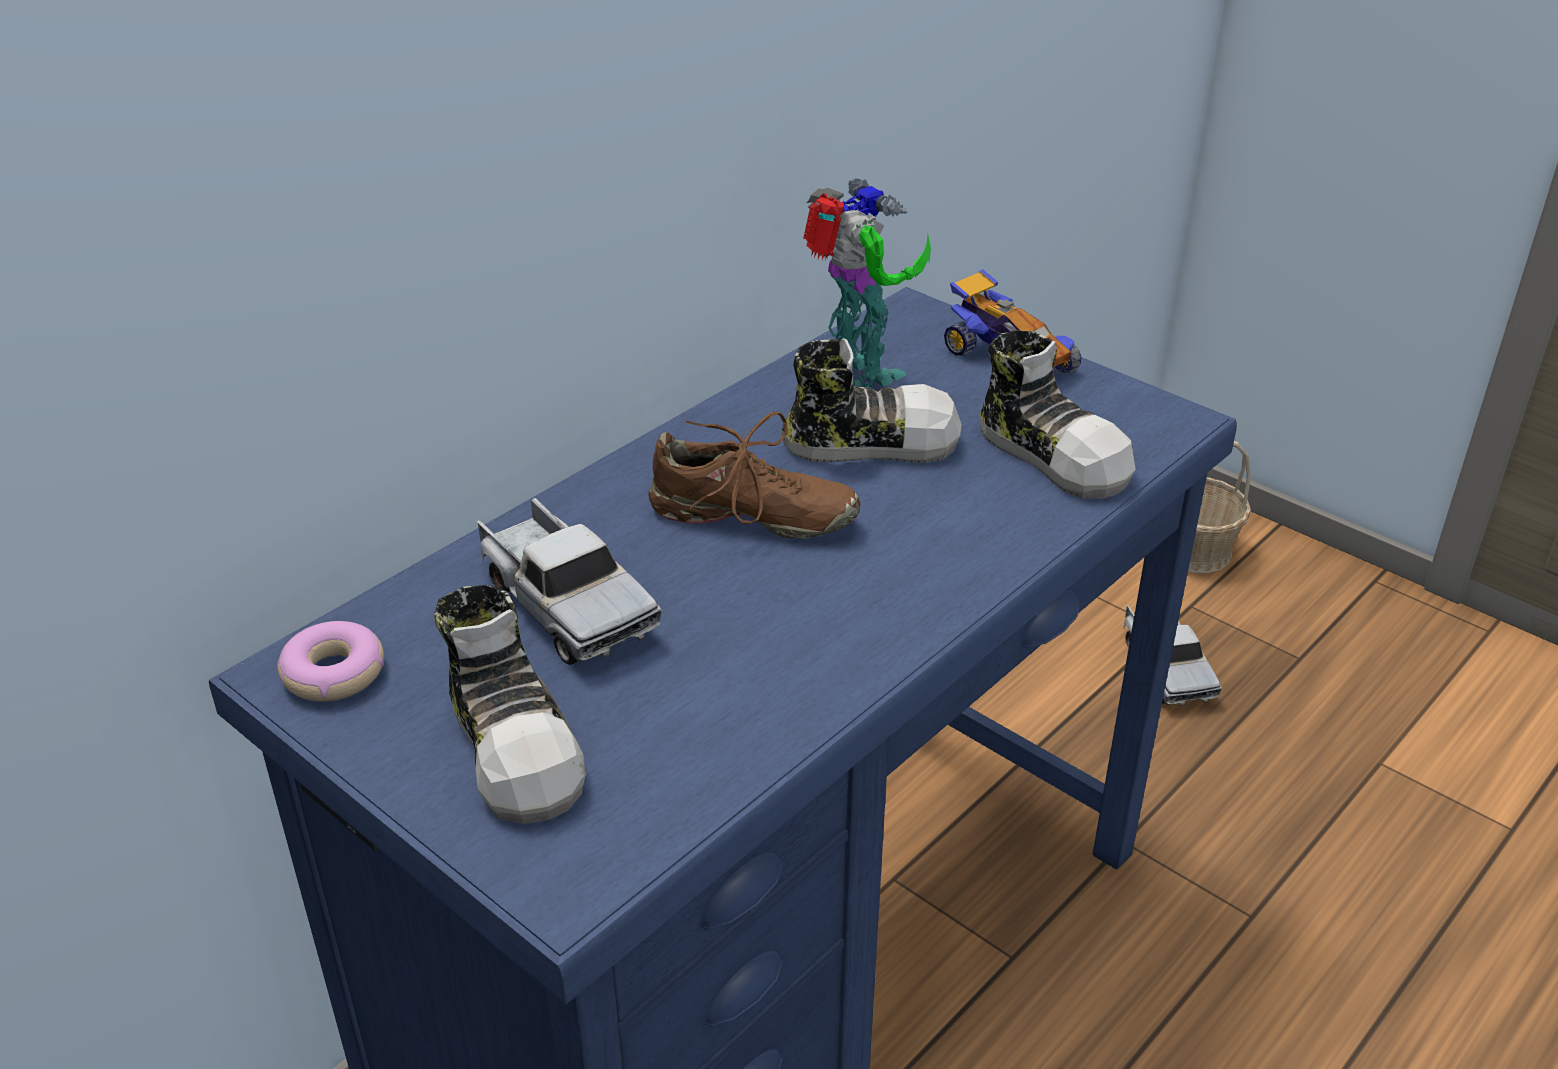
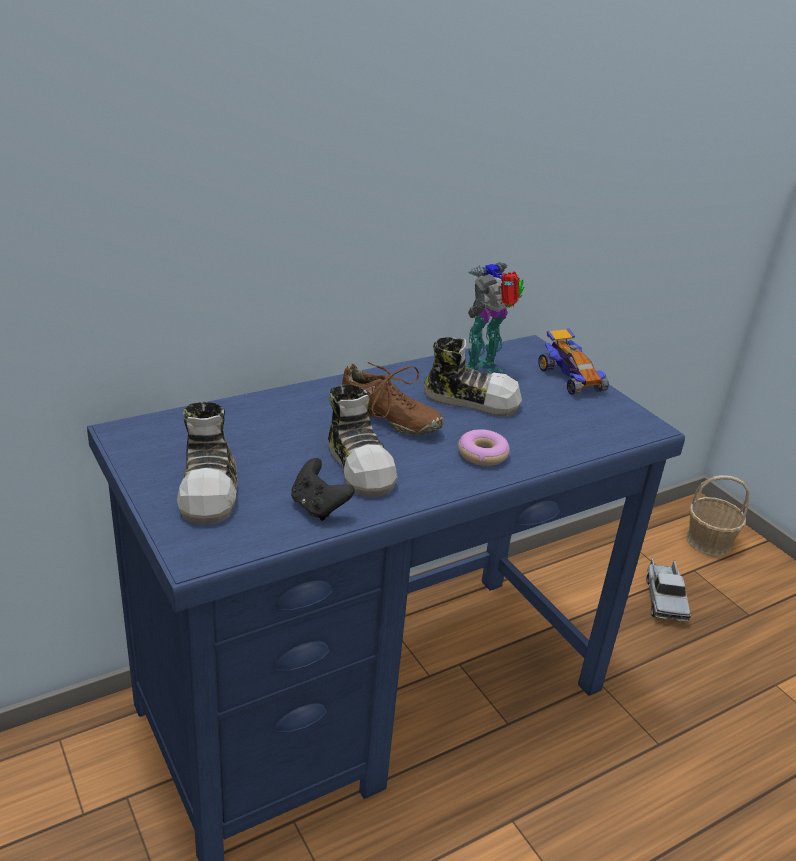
camera: 15 degrees right, 5 degrees down
(333, 673) = (143, 437): donut -> donut (482, 454)
(565, 603) = (271, 434): toy truck -> none
(727, 726) = (318, 507): none -> black game controller
(858, 377) = (483, 370): toy robot -> toy robot turned 105 degrees counterclockwise
(1054, 455) = (568, 428): shoe -> shoe (360, 466)

